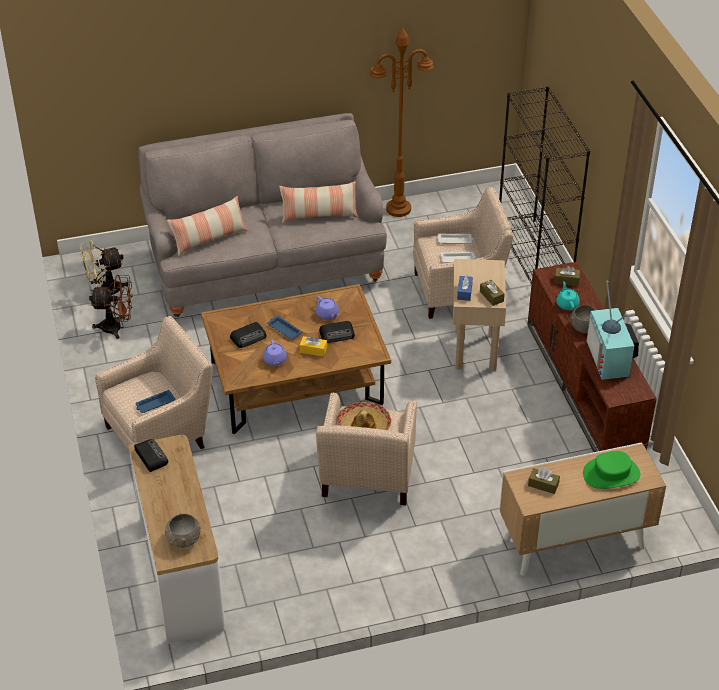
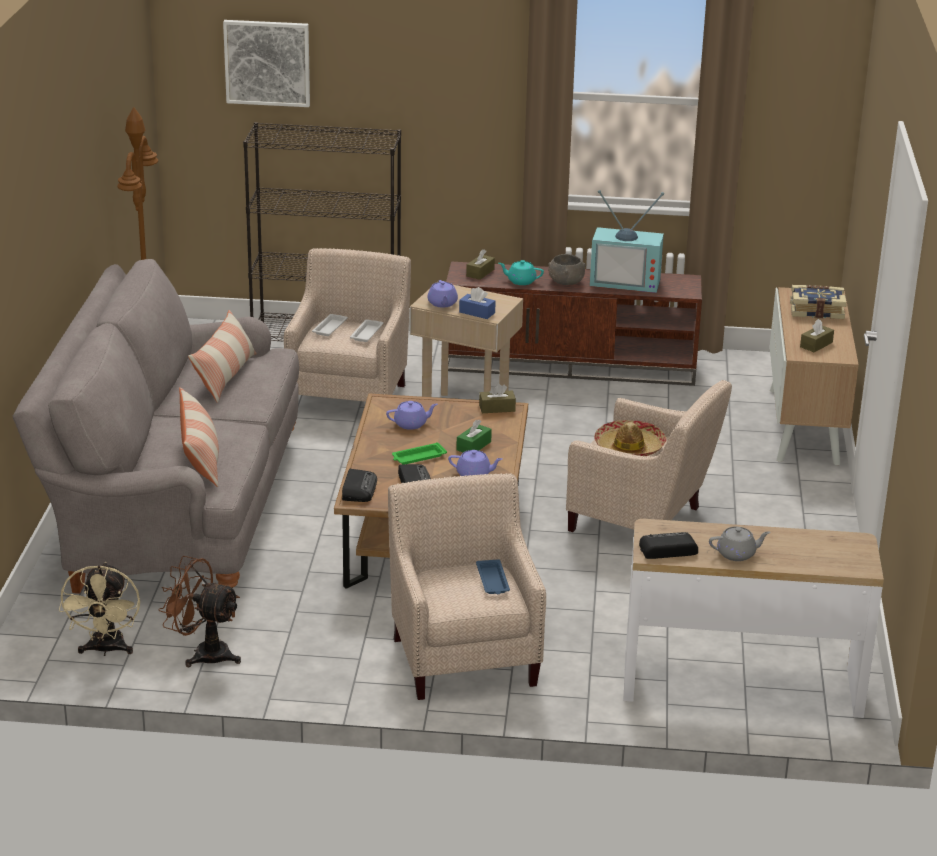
camera: 70 degrees left, 15 degrees down
(117, 327) = (203, 653): brown fan -> brown fan turned 90 degrees counterclockwise
(159, 491) = (737, 554): none -> grey teapot
(183, 539) = (833, 551): grey bowl -> none
(284, 329) = (418, 457): blue tray -> green tray
(313, 350) = (473, 446): yellow tissue box -> green tissue box
(337, 334) = (455, 425): radio -> radio (359, 489)
(468, 272) = (442, 303): none -> purple teapot
(491, 296) = (497, 301): brown tissue box -> brown tissue box (497, 408)
(559, 51) = (267, 62): none -> picture
(611, 474) = (816, 310): green hat -> book

